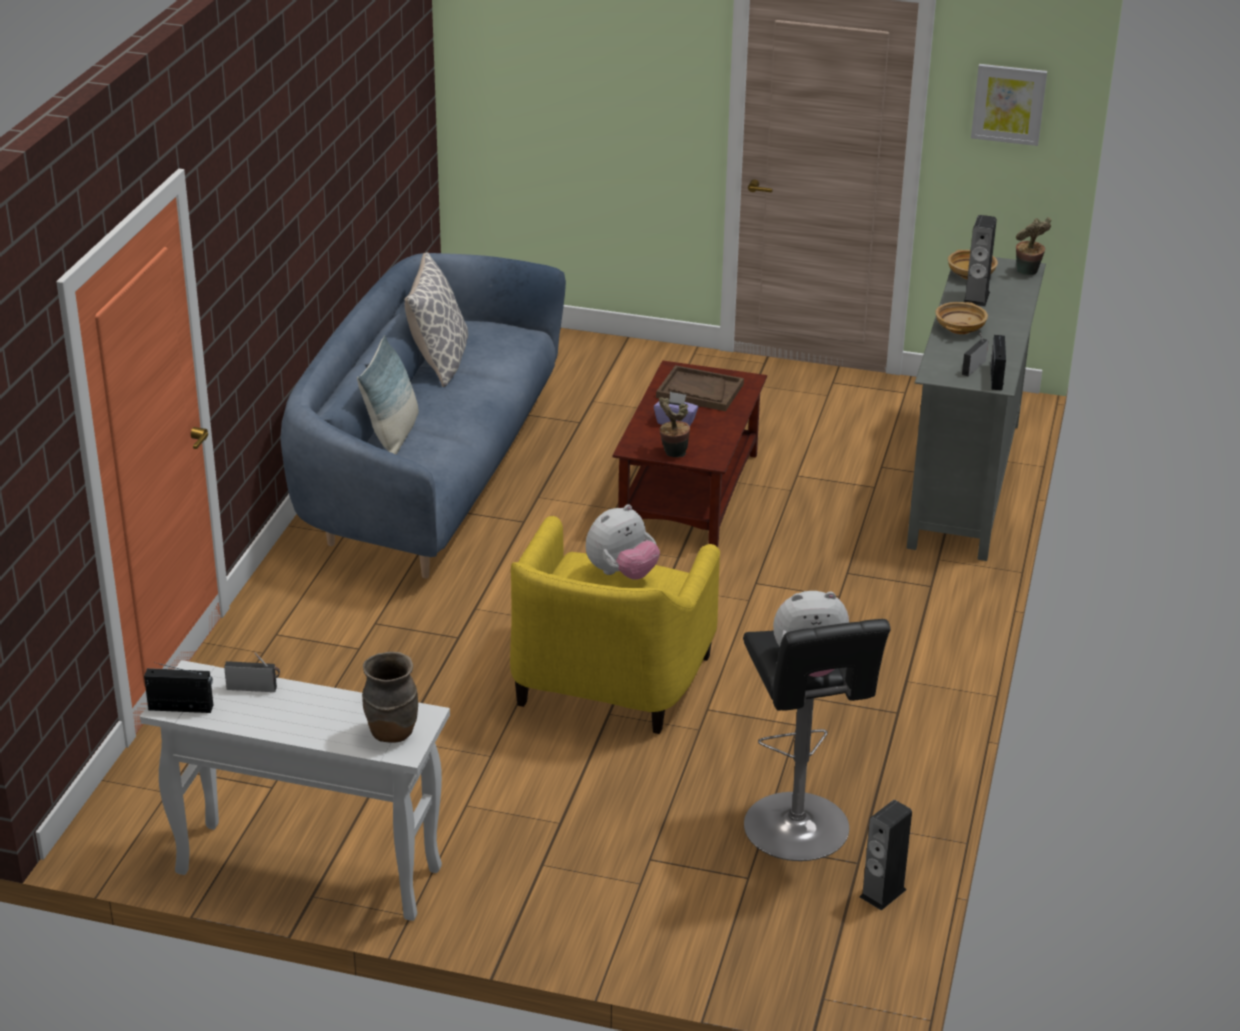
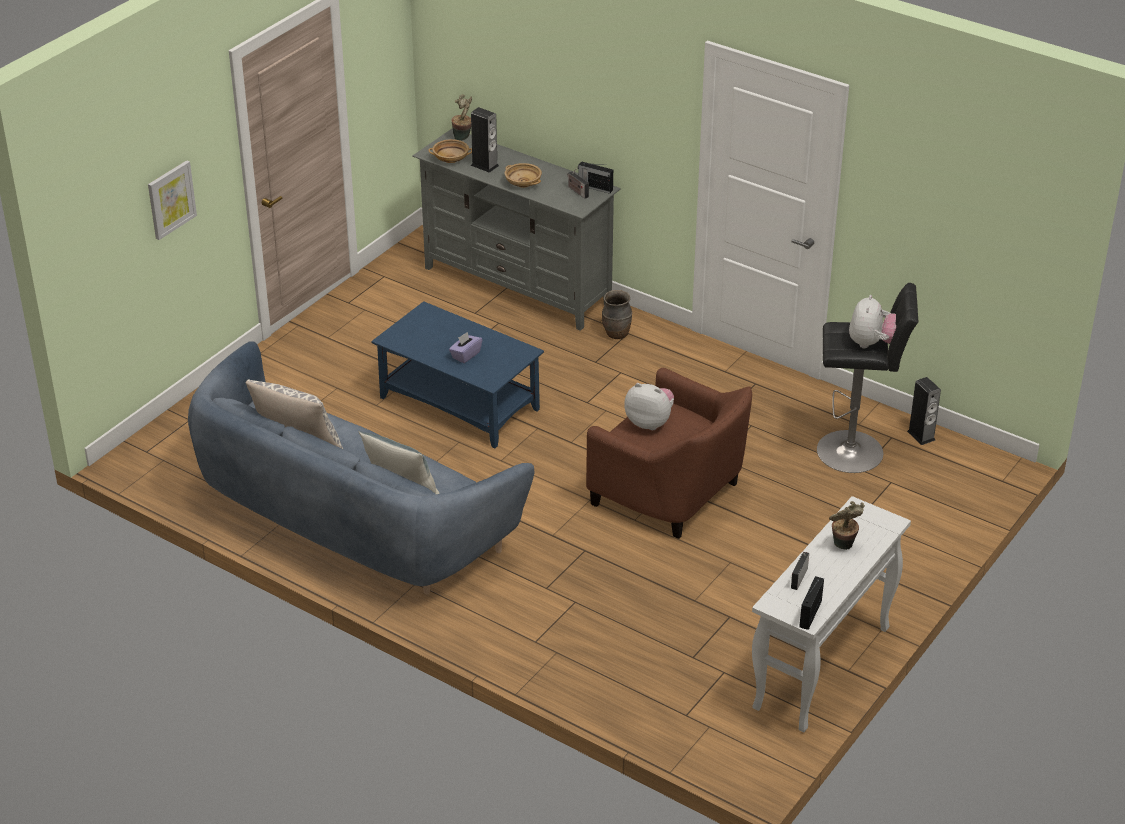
camera: 70 degrees left, 5 degrees up
(391, 732) = (871, 524): brown vase -> brown vase (616, 334)
(607, 682) = (670, 493): yellow armchair -> brown armchair
(621, 573) = (649, 422): plush toy -> plush toy turned 45 degrees counterclockwise
(672, 454) = (508, 366): potted plant -> potted plant (843, 546)
(689, 493) = (458, 403): brown coffee table -> blue coffee table
(699, 391) = (428, 335): brown tray -> none
(1008, 104) = (382, 42): picture -> picture (171, 199)

